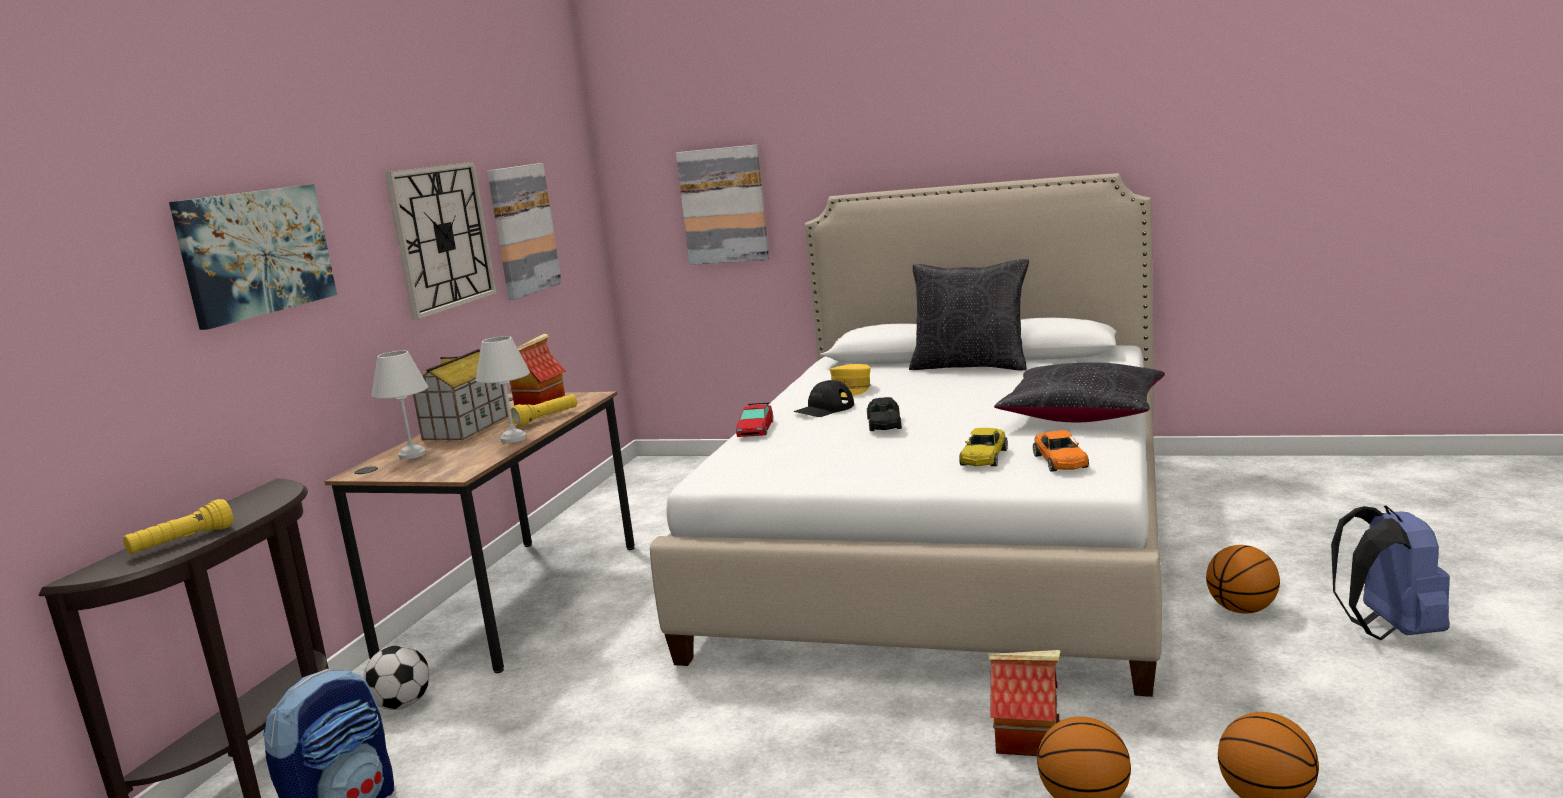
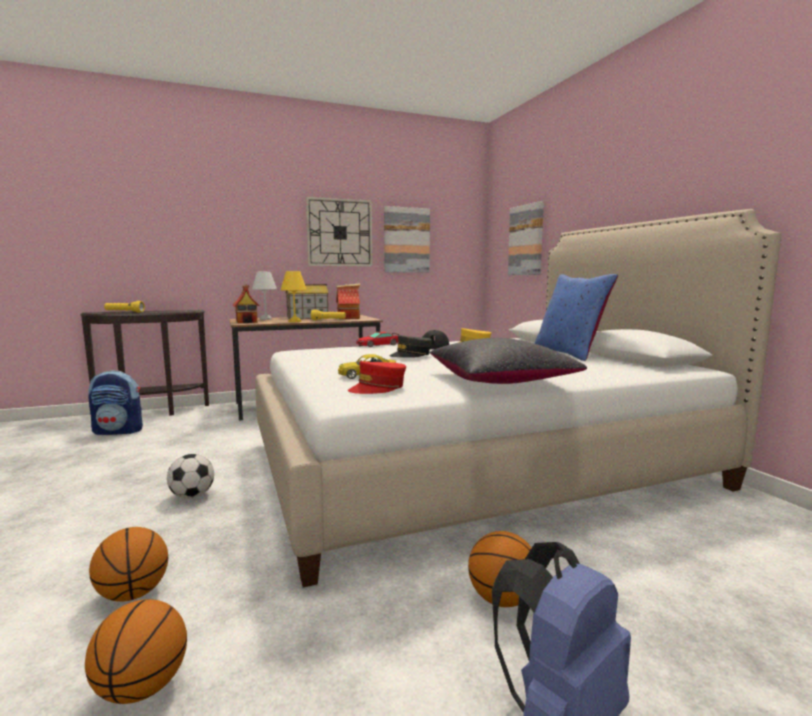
camera: 50 degrees right, 5 degrees down
(256, 252) = (216, 218): picture -> none
(402, 705) = (204, 415): football -> football (192, 496)
(515, 438) = (295, 321): white table lamp -> yellow table lamp
(884, 423) = (411, 355): black toy car -> grey cap
(970, 366) = (569, 353): black pillow -> blue pillow
(1028, 740) = (216, 553): toy house -> toy house (247, 322)
(1060, 461) = (378, 388): orange toy car -> red cap

